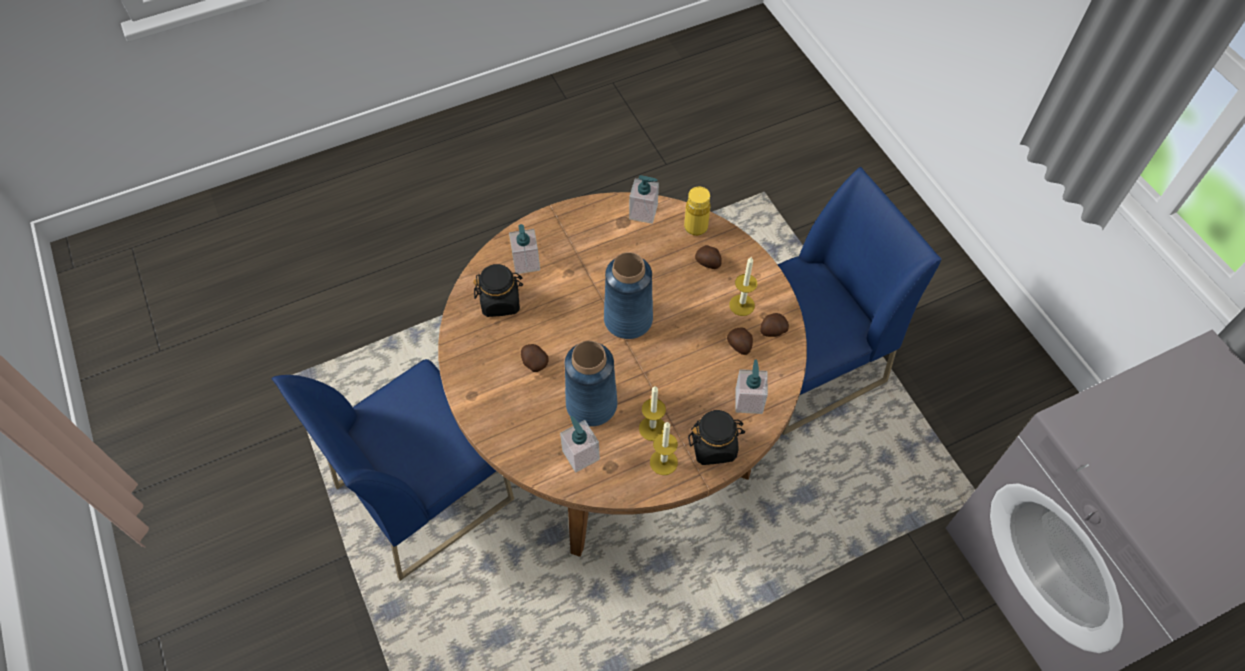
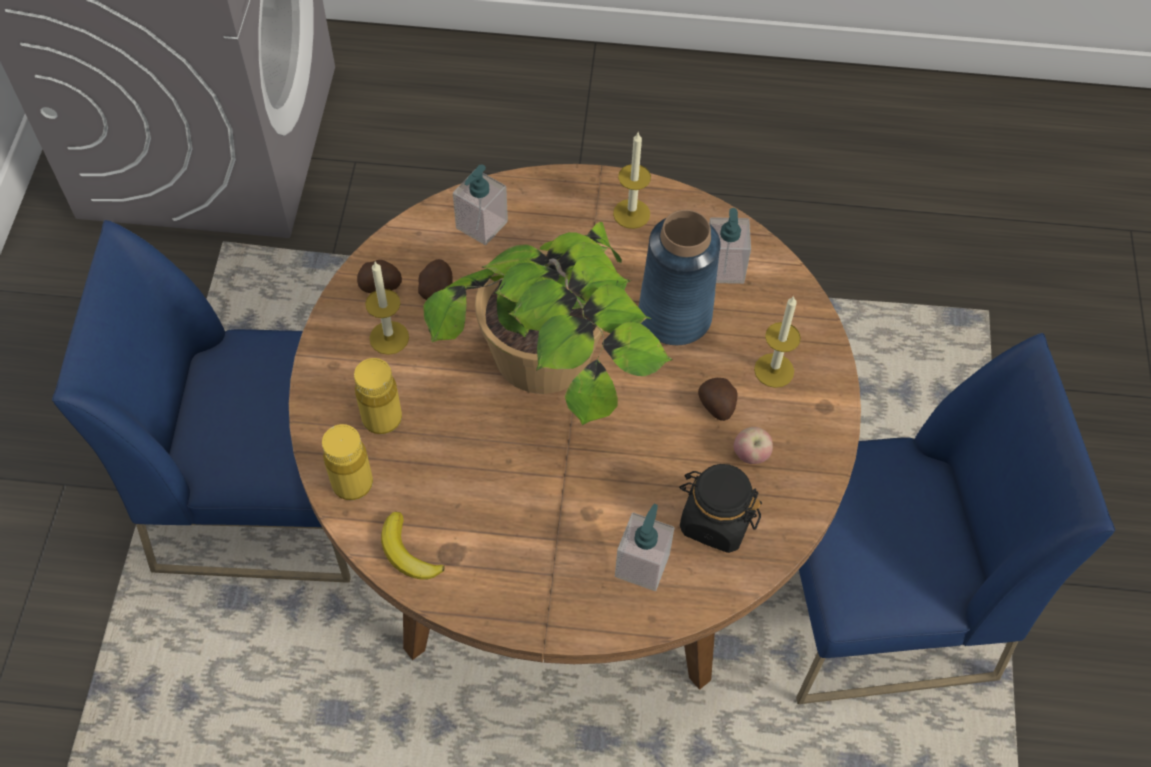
camera: 150 degrees left, 0 degrees up
(500, 345) = (750, 455): none -> apple
(628, 320) = (553, 397): blue vase -> potted plant
(643, 212) = (408, 552): soap dispenser -> banana
(652, 428) = (618, 253): candle -> candle (774, 370)
(708, 263) = (382, 418): potato -> yellow bottle
(714, 446) = (561, 201): black jar -> none

